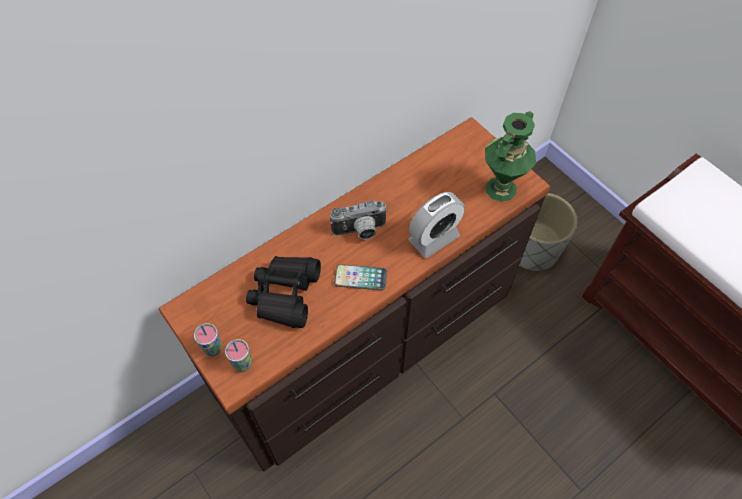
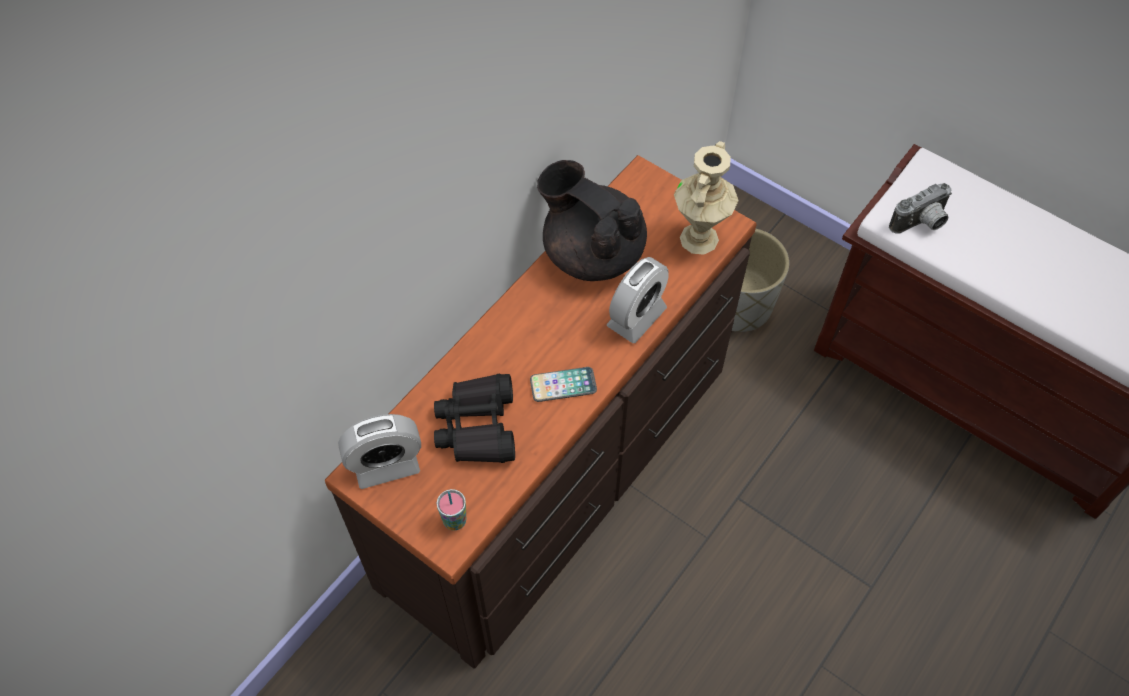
camera: 15 degrees left, 0 degrees up
(207, 308) = (386, 465): none -> alarm clock
(213, 349) = (411, 512): cup -> none
(360, 231) = (545, 329): camera -> camera (921, 224)
(414, 182) = (592, 253): none -> black teapot
(501, 189) = (700, 239): green vase -> beige vase

